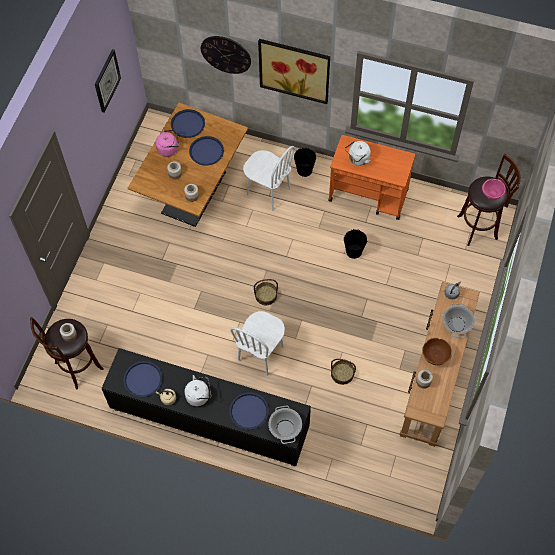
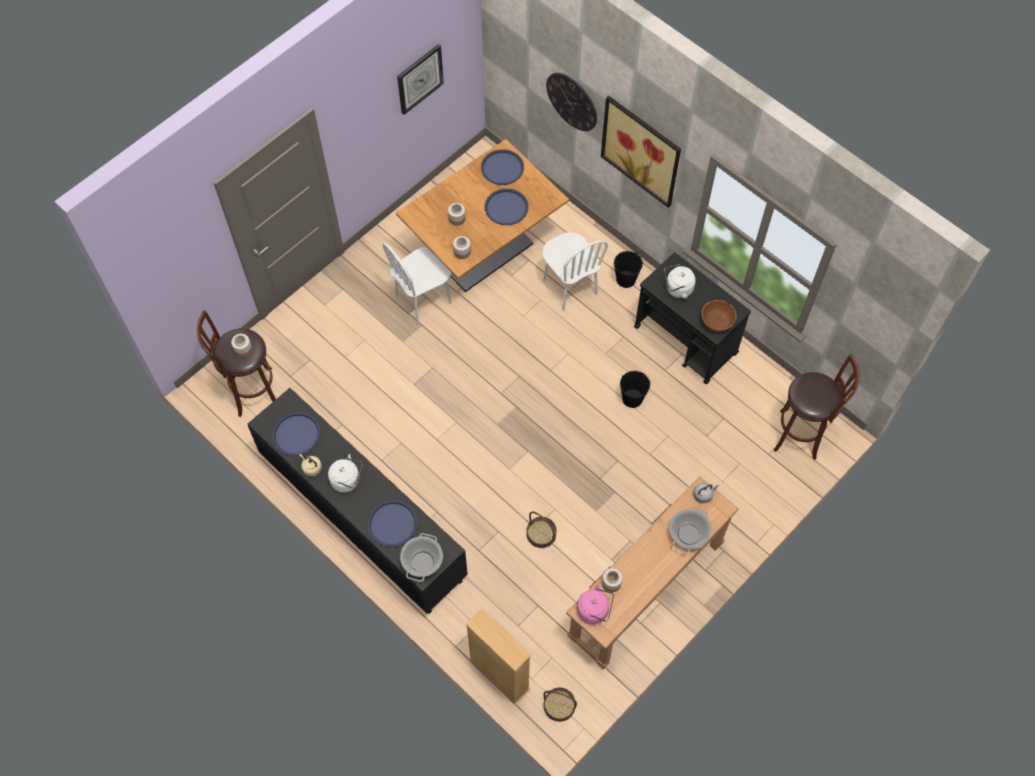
camera: 25 degrees right, 0 degrees up
(169, 149) = (465, 187): pink kettle -> pink kettle (595, 610)
(261, 353) = (461, 468): white chair -> white chair (423, 300)
(266, 295) = (502, 404): basket -> basket (559, 706)
(367, 485) = (499, 675): none -> beige bookcase
(369, 195) = (686, 341): orange cart -> black cart
(435, 356) = (642, 559): brown bowl -> brown bowl (716, 322)
(491, 195) = (817, 399): pink bowl -> none

